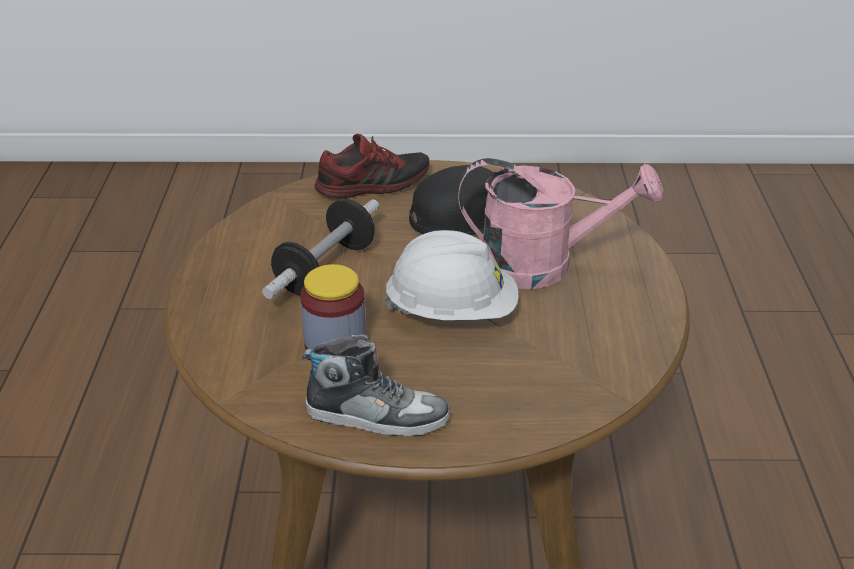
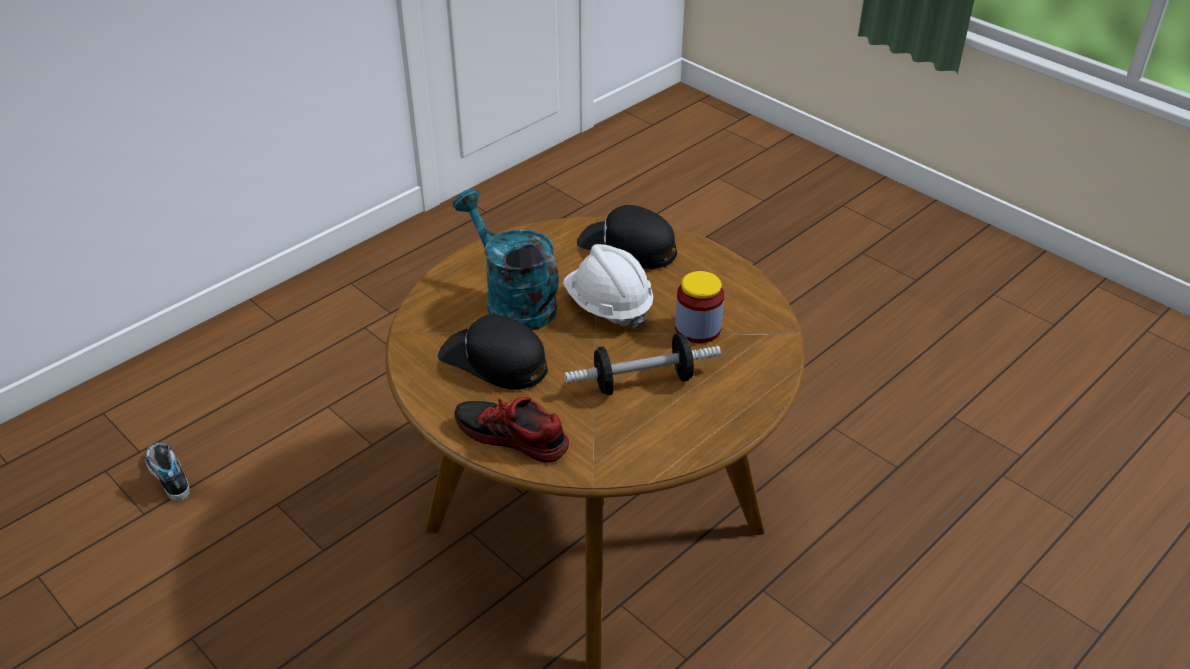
camera: 135 degrees left, 5 degrees up
(377, 415) = (722, 280): shoe -> shoe (168, 476)
(536, 388) = (628, 247): none -> black cap
(543, 265) = (512, 301): pink watering can -> turquoise watering can

